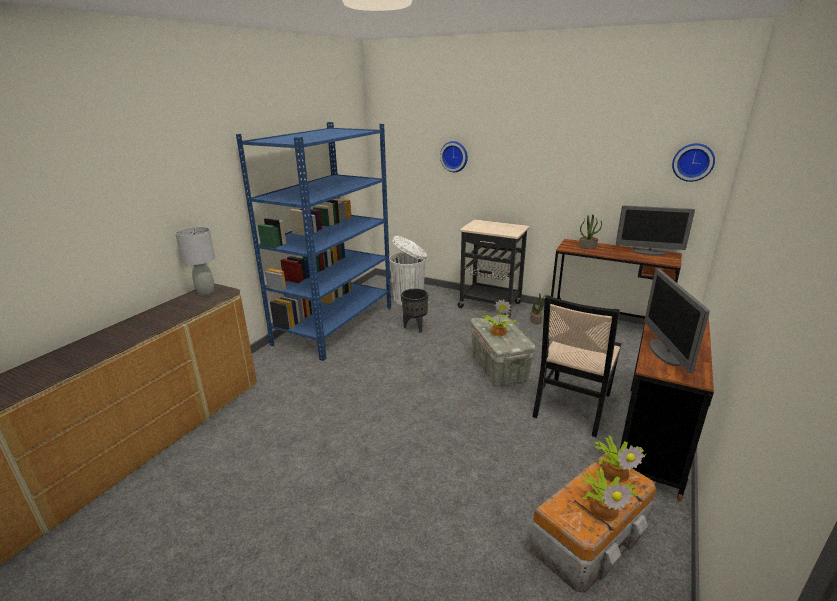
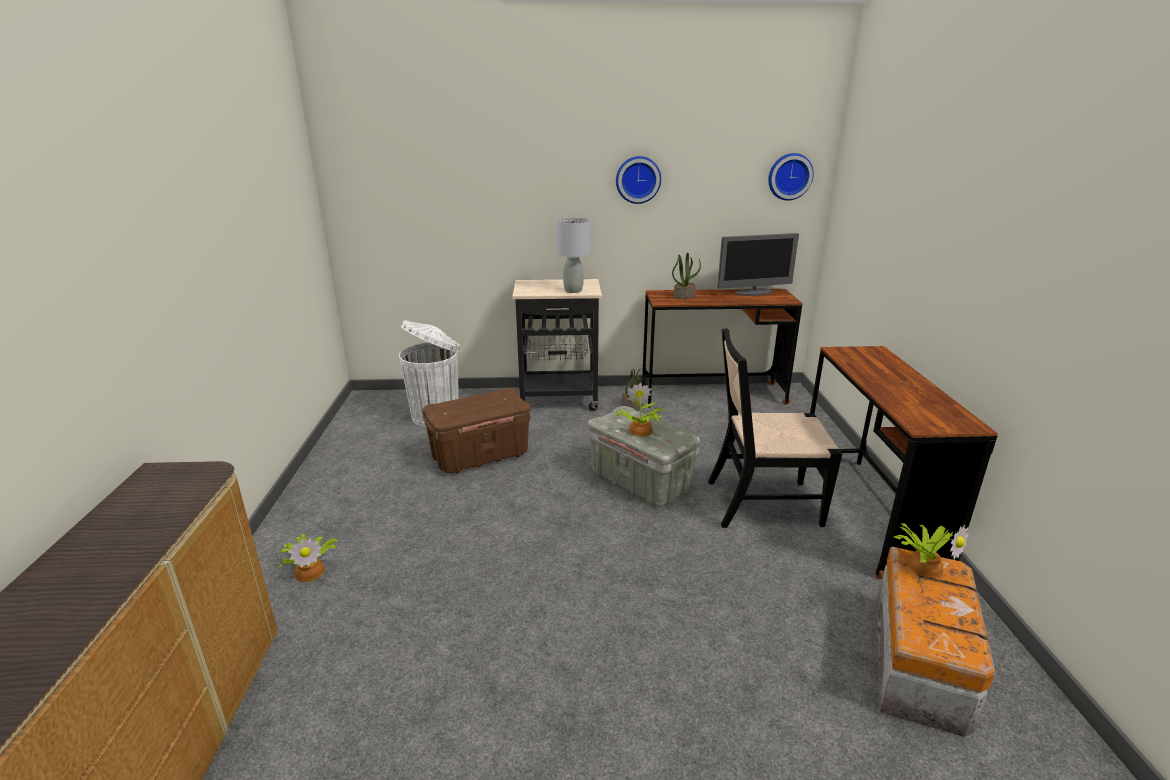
camera: 30 degrees left, 0 degrees up
(206, 292) = (155, 484): grey table lamp -> grey table lamp (573, 290)
(335, 325) = (347, 485): blue bookcase -> none
(415, 327) = (481, 455): black planter -> brown storage box
(454, 156) = (474, 188): wall clock -> wall clock (638, 179)
(572, 406) = (762, 503): chair -> chair turned 90 degrees clockwise
(604, 507) = (958, 615): potted plant -> potted plant (311, 570)
(665, 353) = (910, 404): monitor -> none

